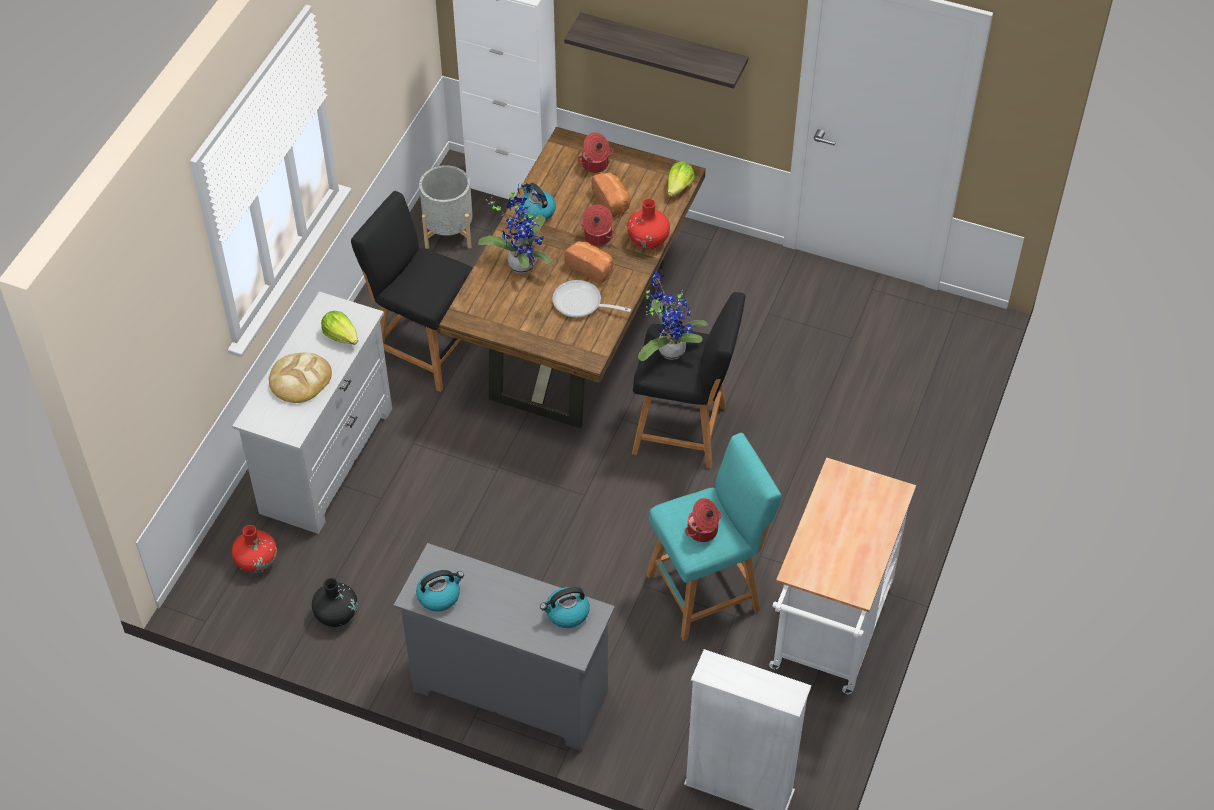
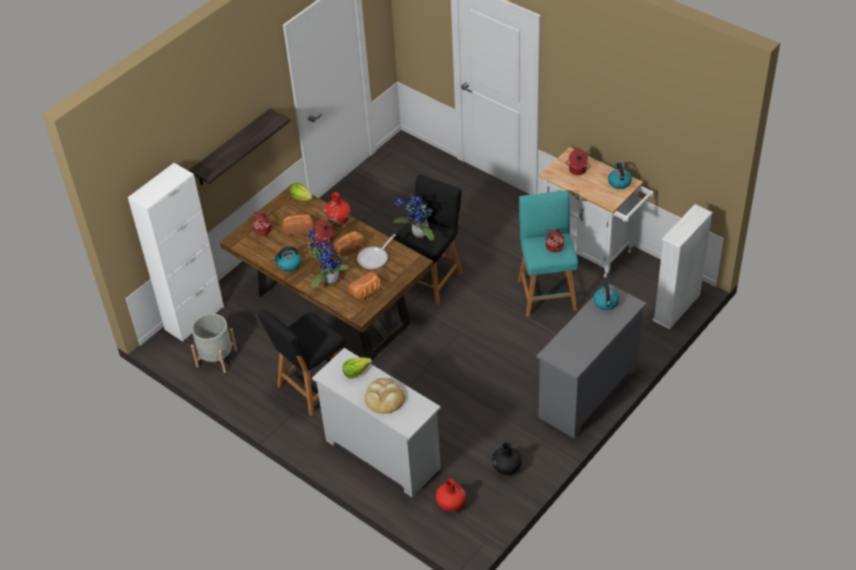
camera: 70 degrees left, 5 degrees down
(439, 596) = (577, 356): kettle -> kettle (619, 182)
(508, 313) = (367, 292): none -> bread
(859, 508) = (577, 170): none -> cooking pot

